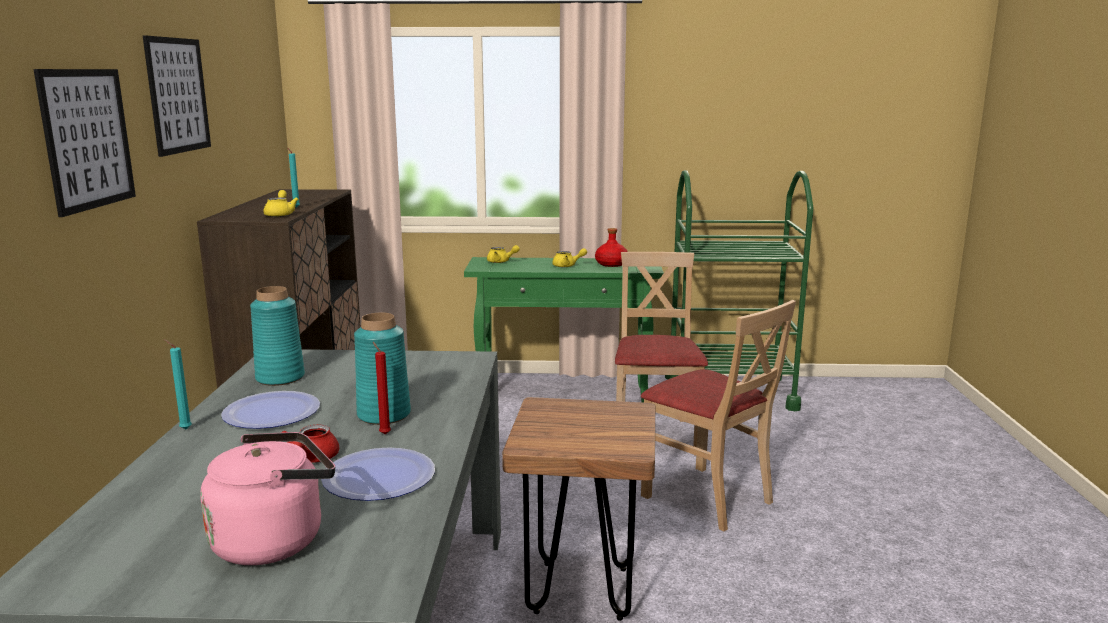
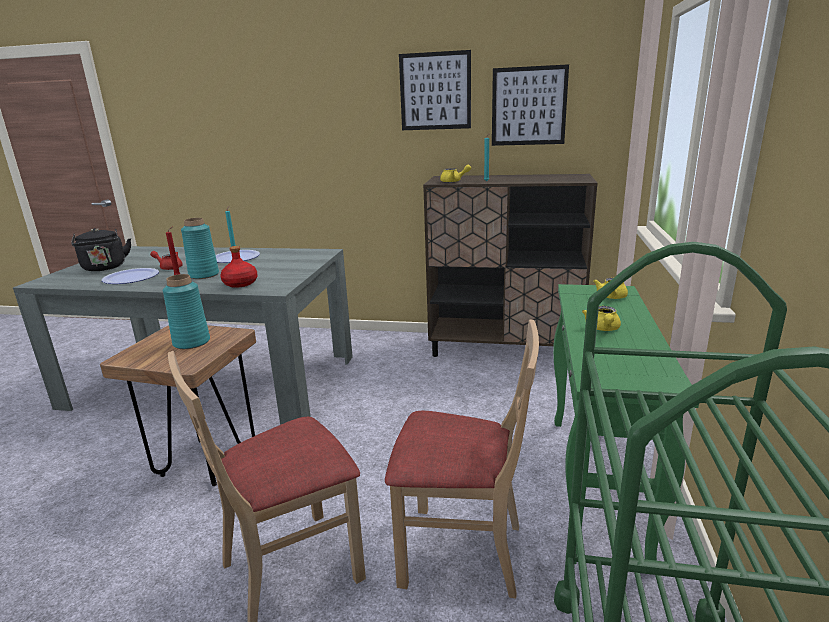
camera: 100 degrees right, 5 degrees up
(87, 139) = (335, 116): picture -> picture (528, 106)
(274, 540) = (105, 268): pink kettle -> black kettle
(280, 378) = (286, 255): turquoise vase -> turquoise vase (191, 342)
(611, 264) = (628, 356): red bottle -> red bottle (241, 283)

